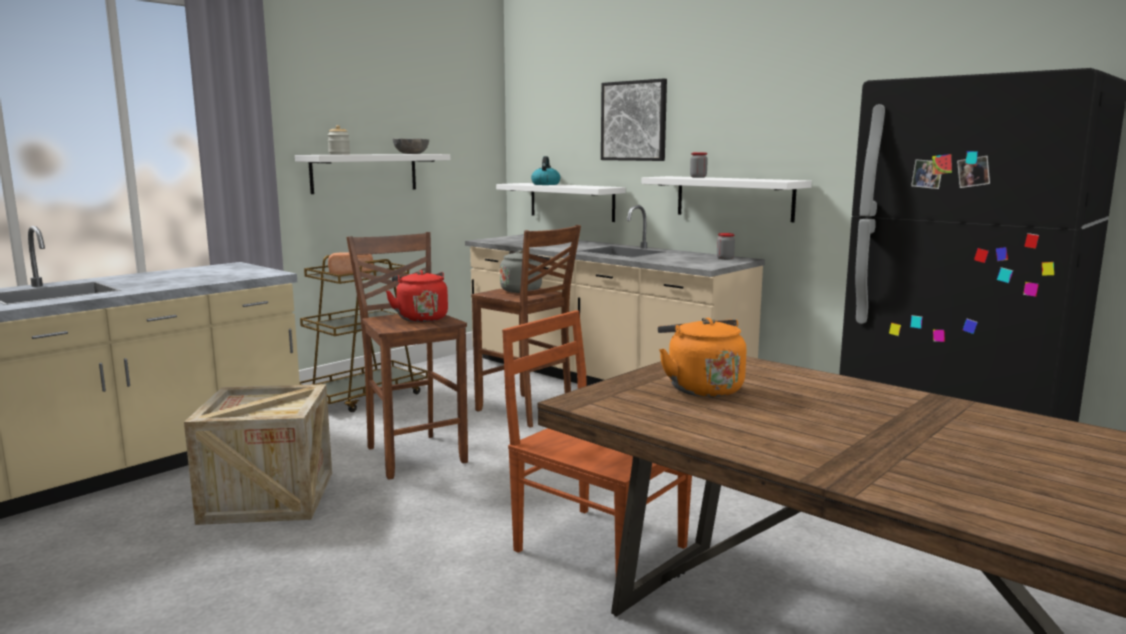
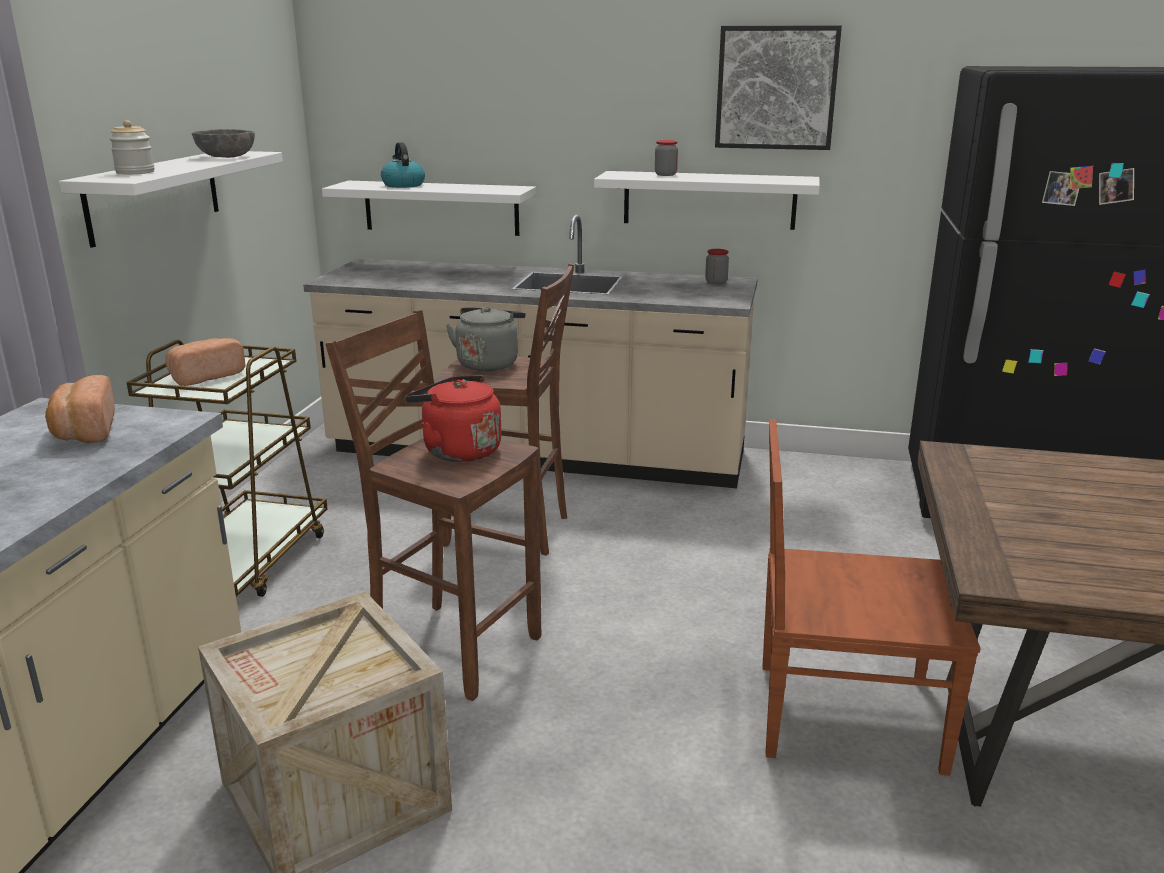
camera: 30 degrees left, 10 degrees up
(228, 272) = (84, 431): none -> bread
(634, 121) = (547, 91): picture -> picture (776, 88)
(701, 388) = (1055, 515): orange kettle -> none

